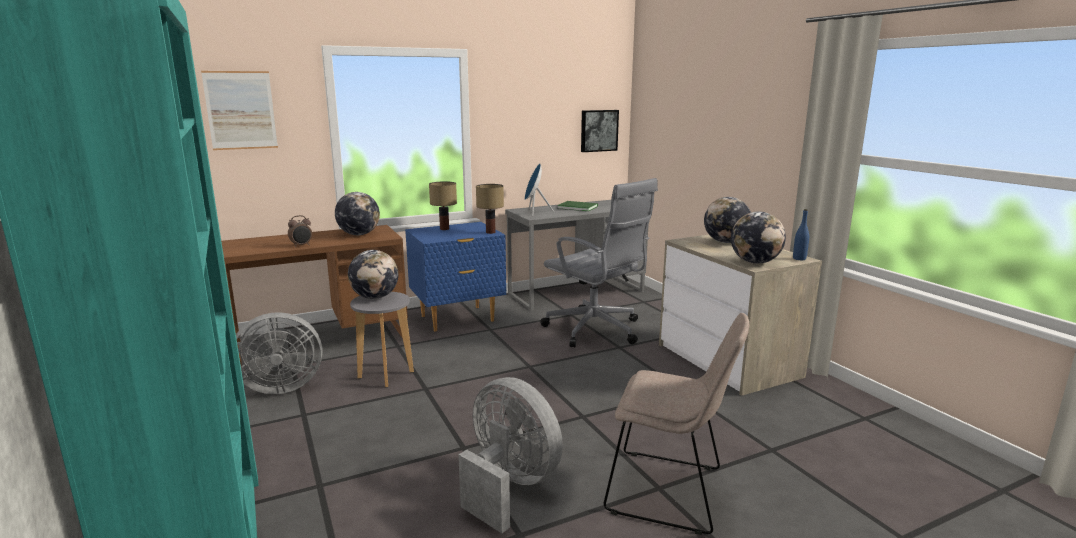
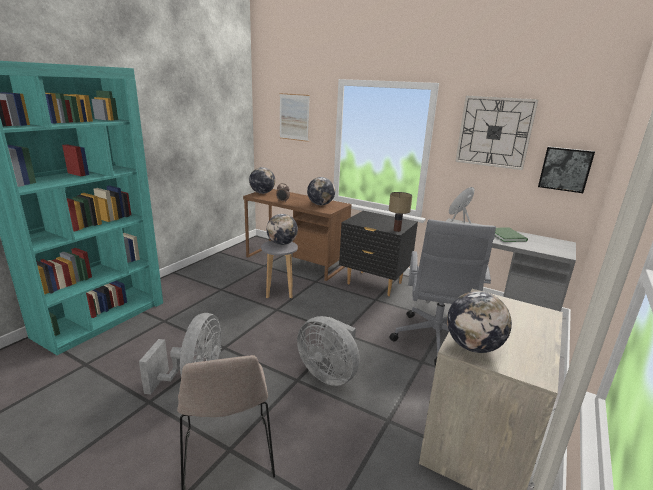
camera: 55 degrees right, 5 degrees up
(279, 387) = (240, 272): grey fan -> grey fan (329, 373)
(445, 229) = (381, 218): table lamp -> none
(458, 319) = (374, 283): blue nightstand -> black nightstand
(534, 102) = (494, 132): none -> wall clock
(725, 242) = (521, 318): globe -> globe (262, 193)
(799, 258) = (536, 374): blue bottle -> none

